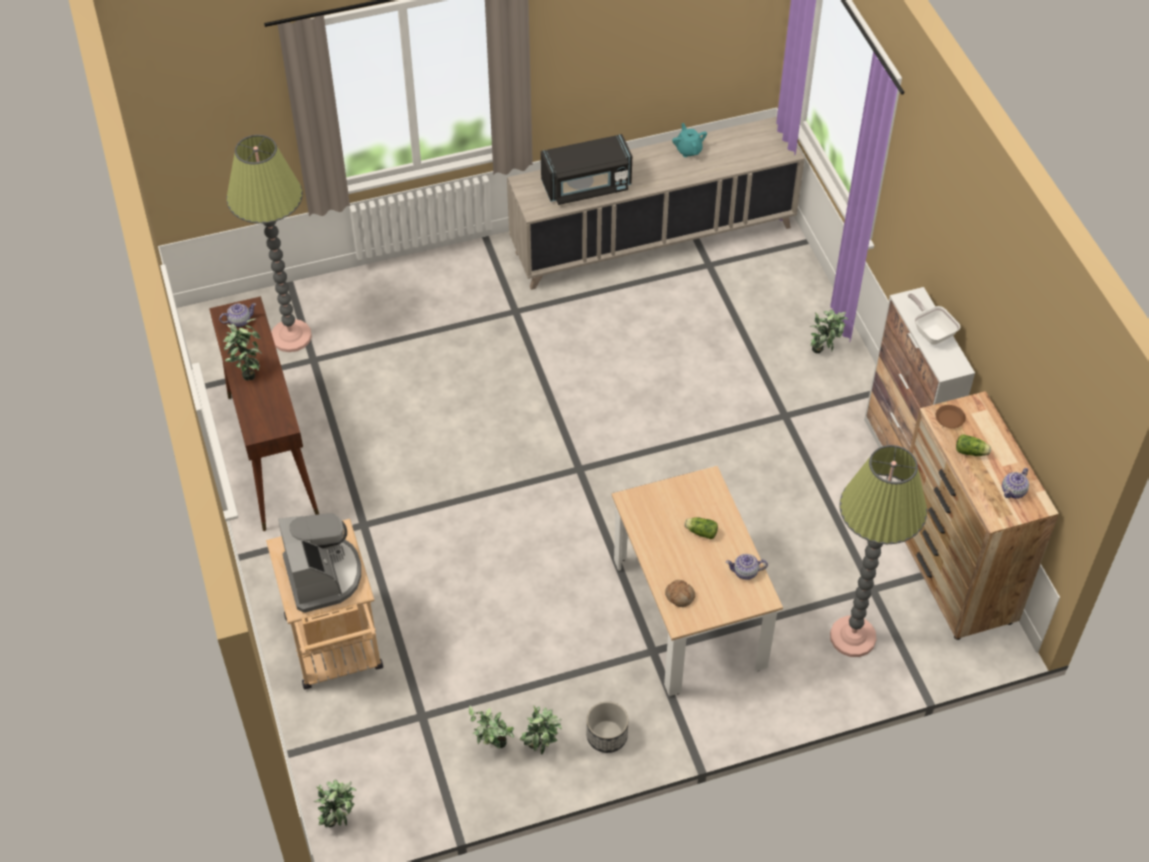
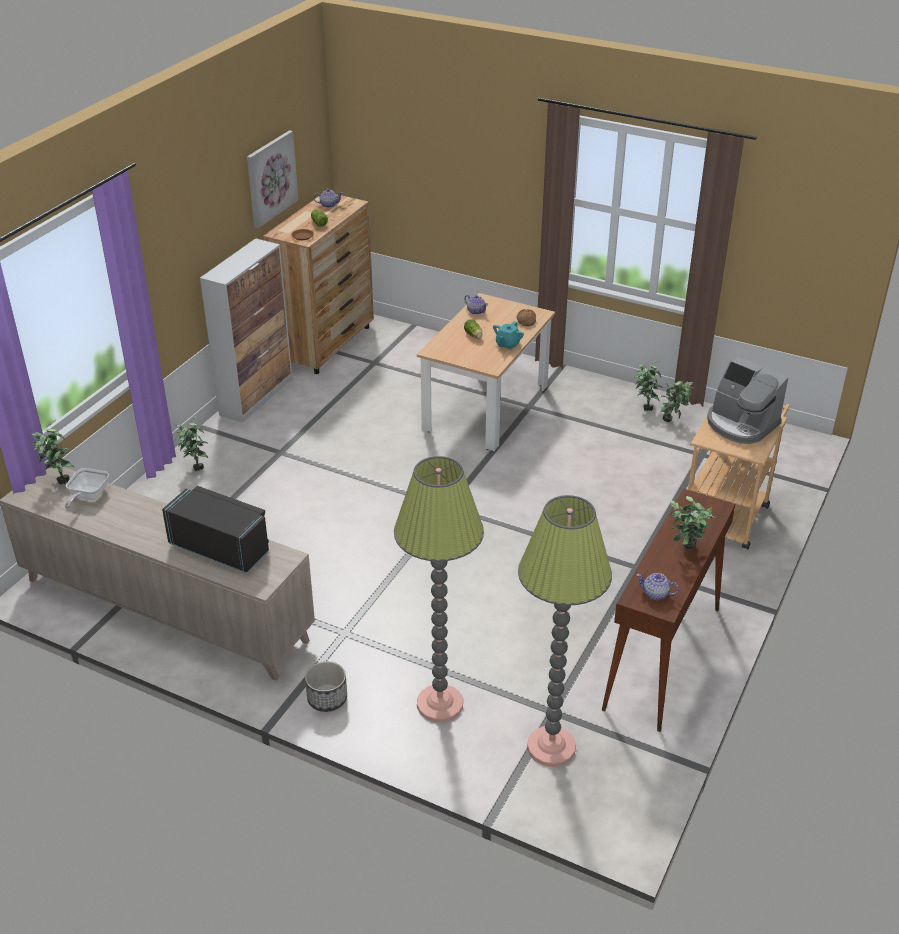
camera: 135 degrees left, 15 degrees down
(323, 575) = (740, 424): coffee machine -> coffee machine turned 75 degrees counterclockwise
(339, 821) = (799, 441): potted plant -> potted plant (58, 479)
(606, 735) = (602, 392): planter -> planter (327, 699)
(688, 150) = (105, 521): turquoise teapot -> turquoise teapot (507, 344)
(853, 637) = (416, 354): floor lamp -> floor lamp (439, 704)
(931, 331) = (239, 260): frying pan -> frying pan (87, 496)
(1018, 373) = (271, 178): none -> picture

